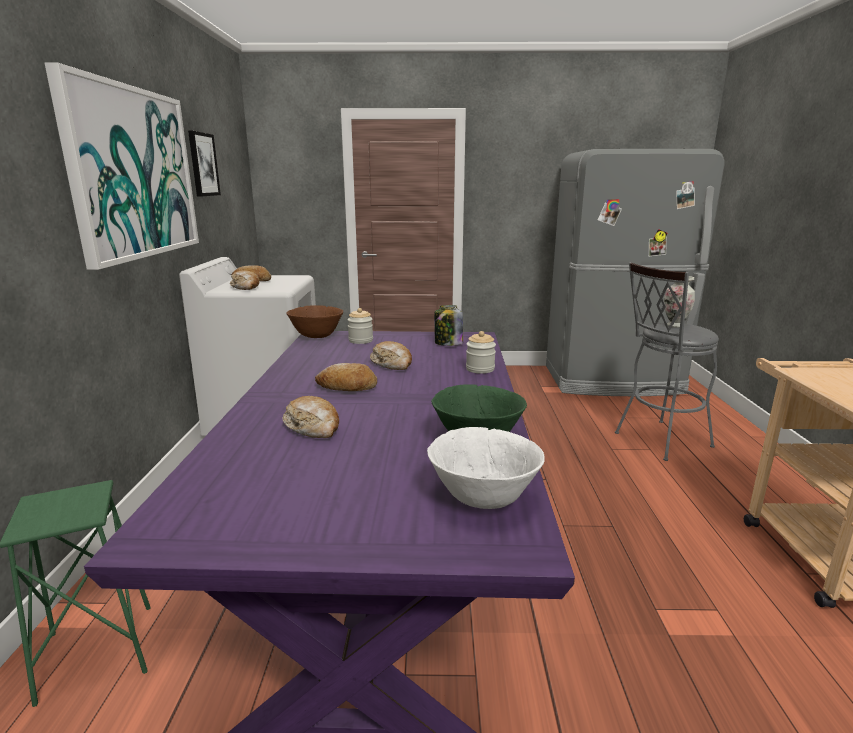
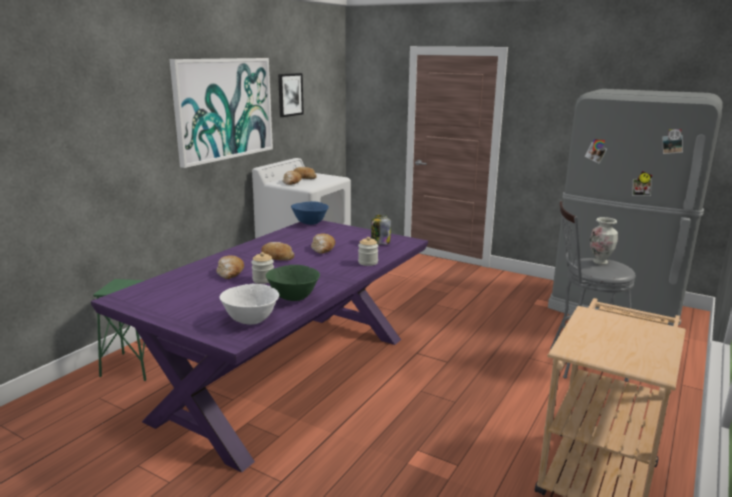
camera: 30 degrees right, 0 degrees up
(316, 336) = (310, 223): brown bowl -> blue bowl
(360, 340) = (330, 230): jar -> jar (263, 280)

